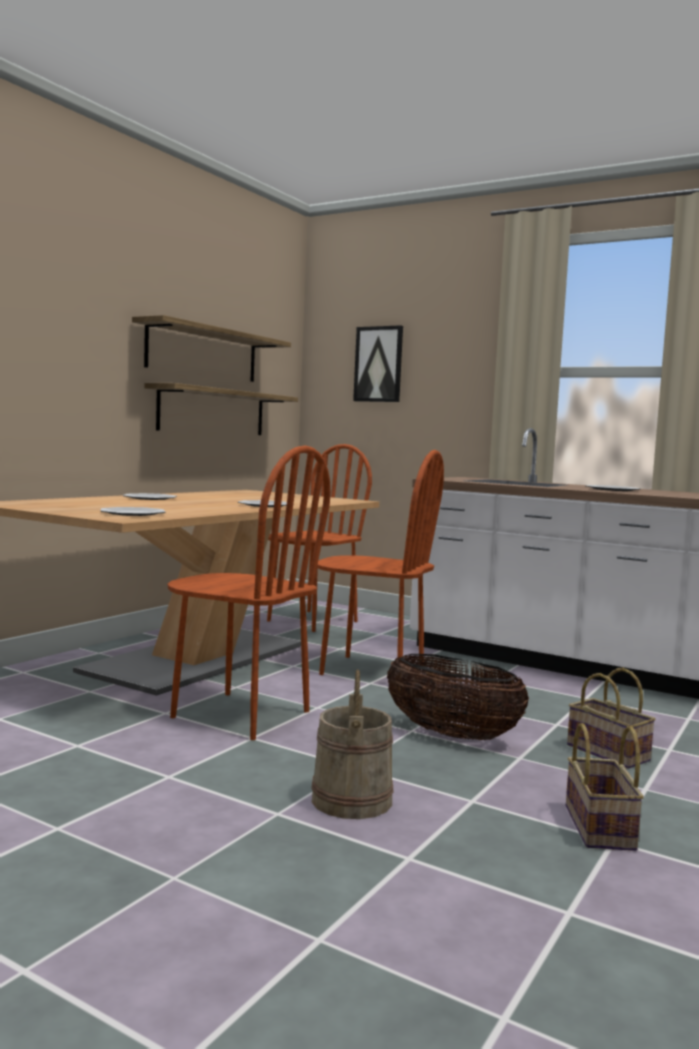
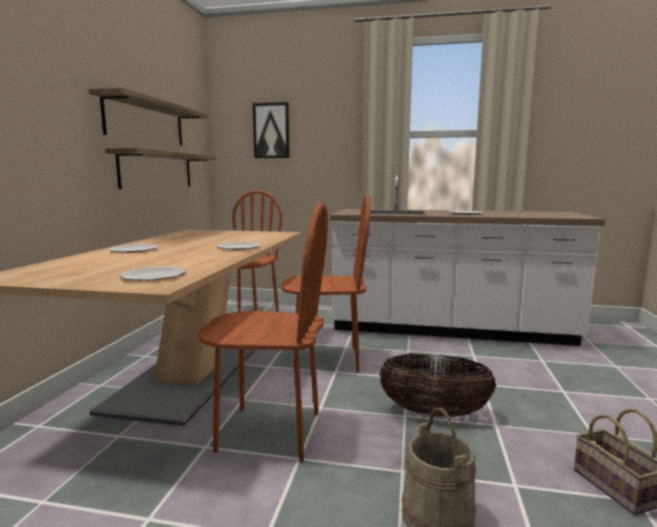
camera: 20 degrees left, 5 degrees up
(610, 753) = (539, 404): basket -> none

